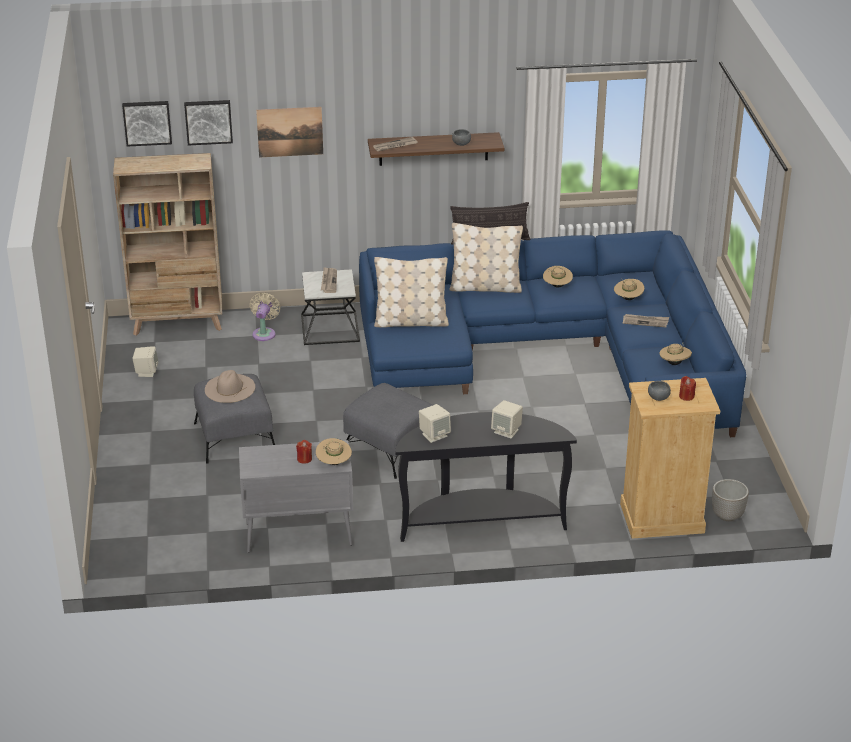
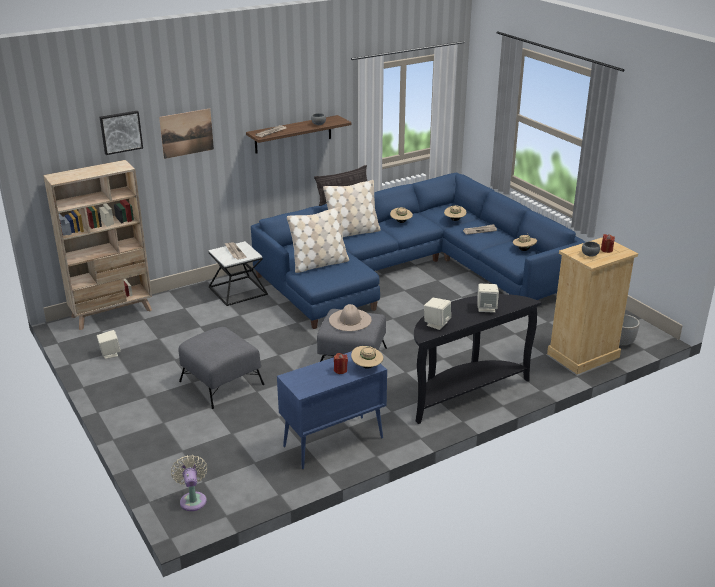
camera: 25 degrees left, 5 degrees down
(147, 122) = (68, 139): picture -> none
(229, 388) = (214, 340): beige hat -> beige hat (350, 320)
(264, 333) = (189, 305): beige fan -> beige fan (193, 499)
(297, 534) = (332, 442): grey cabinet -> blue cabinet

